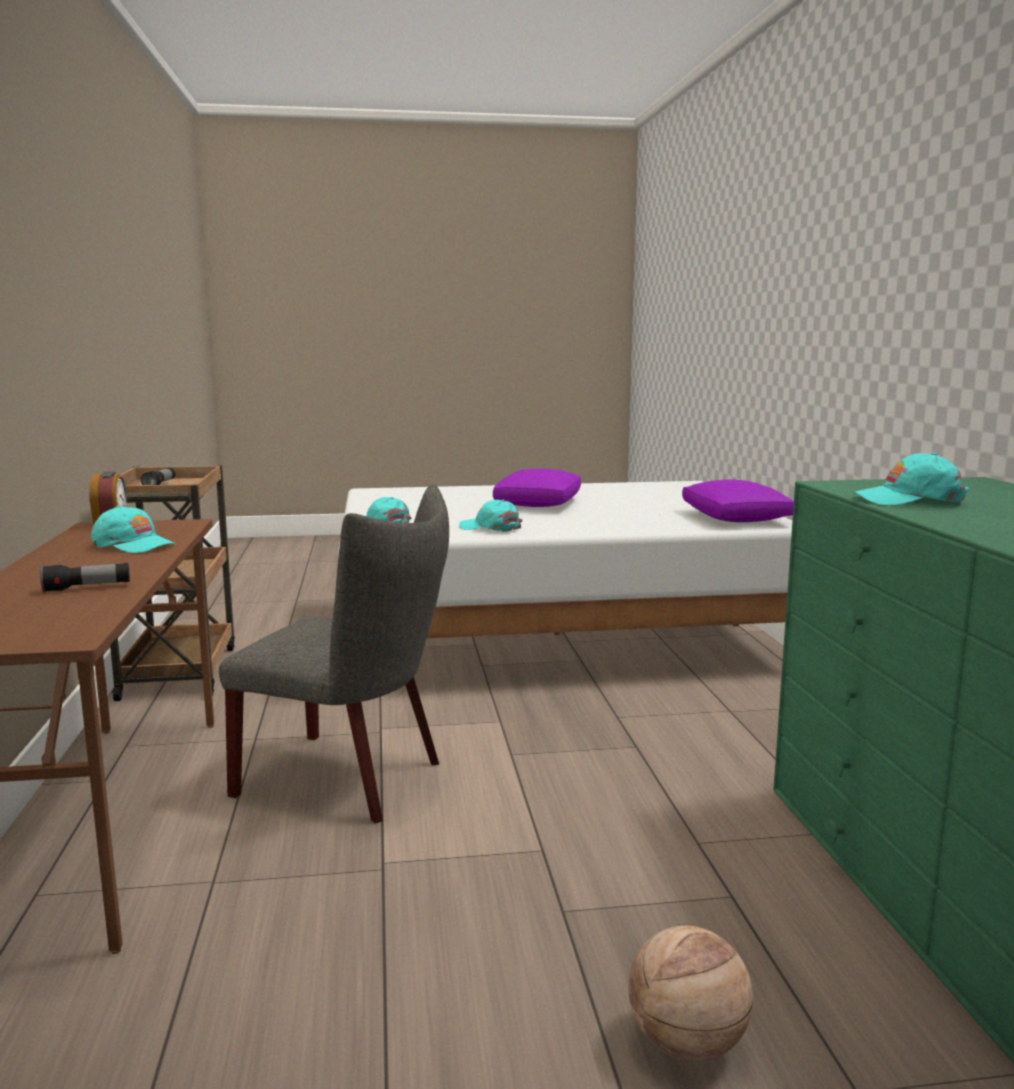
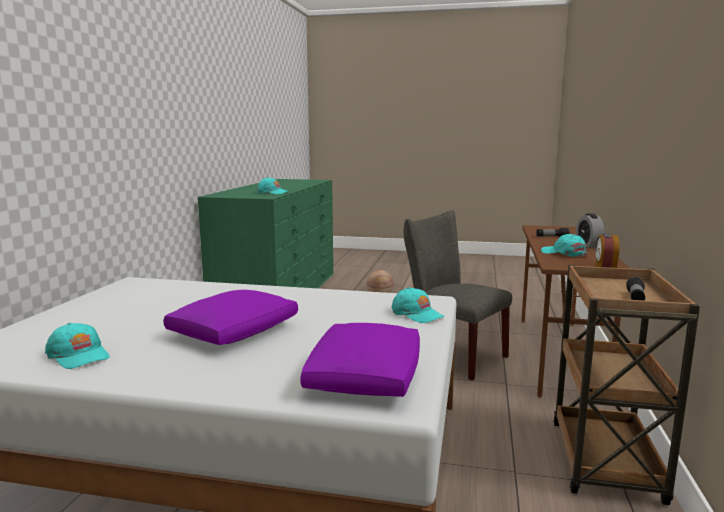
camera: 160 degrees left, 0 degrees up
(39, 569) = (588, 245): none -> alarm clock
(491, 528) = (332, 300): turquoise cap -> turquoise cap (79, 355)
(736, 518) = (136, 290): purple pillow -> purple pillow (365, 376)

